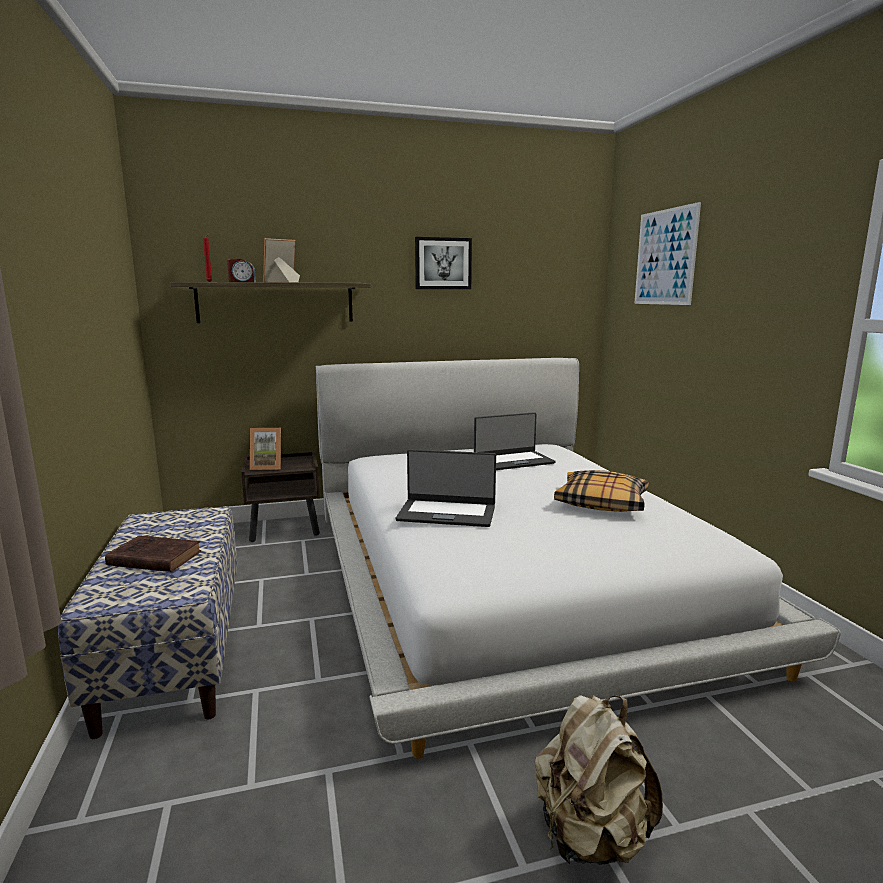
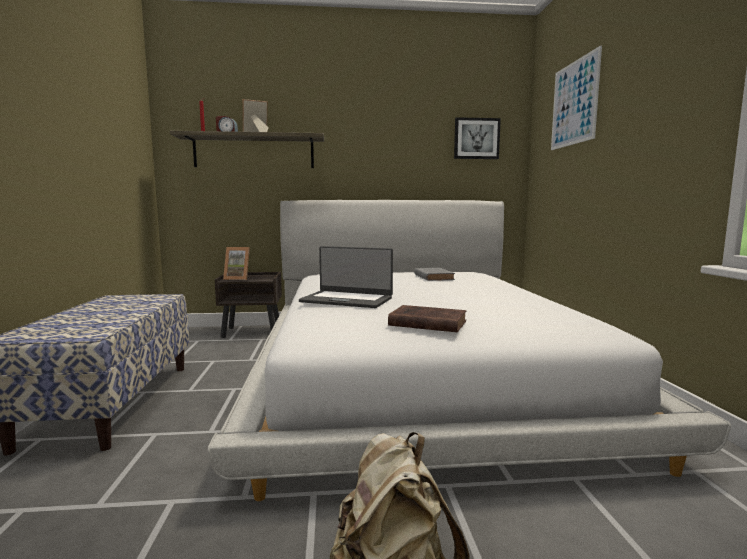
camera: 10 degrees right, 5 degrees down
(153, 558) = (91, 316): brown book -> brown book (425, 323)
(443, 263) = (388, 122): picture -> picture (476, 138)
(513, 461) = (433, 277): laptop -> grey book
(601, 503) = (493, 300): pillow -> none

